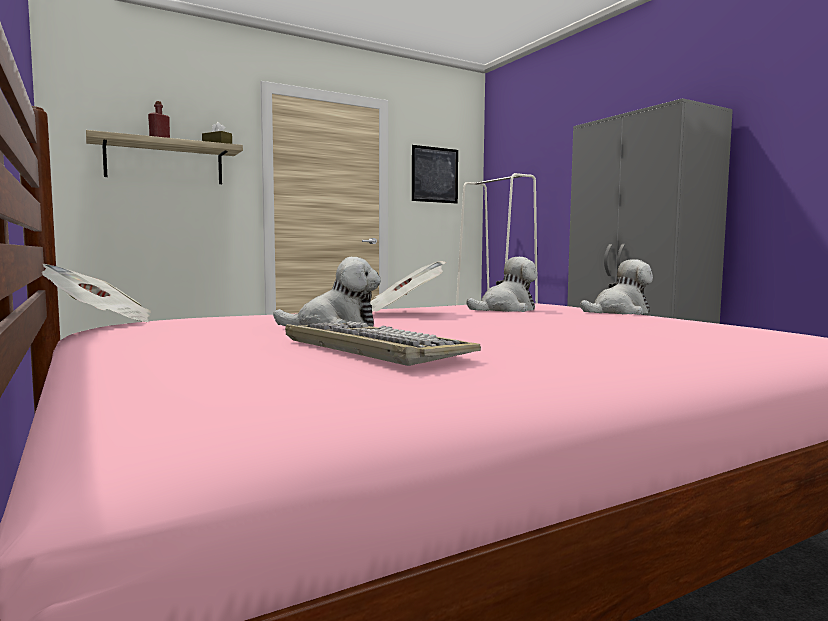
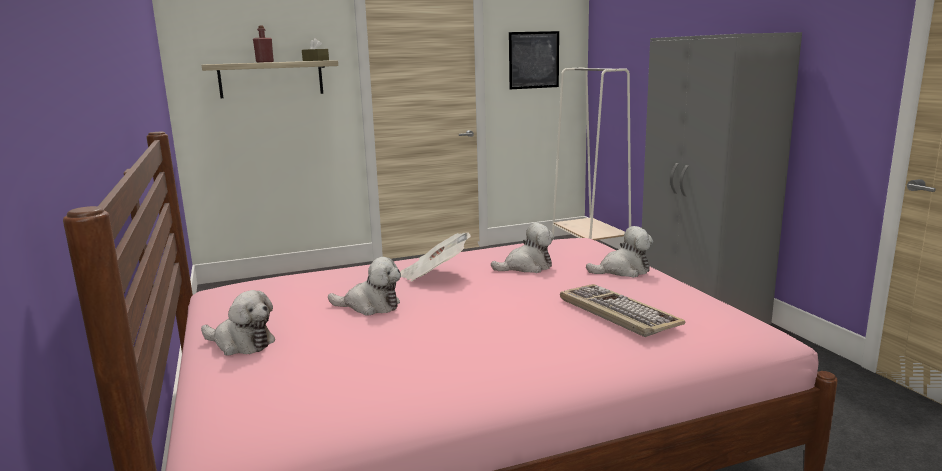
camera: 10 degrees right, 10 degrees up
(102, 321) = (218, 286): newspaper -> none
(151, 353) = (241, 343): none -> plush toy
(370, 348) = (374, 347): keyboard -> keyboard (616, 313)

